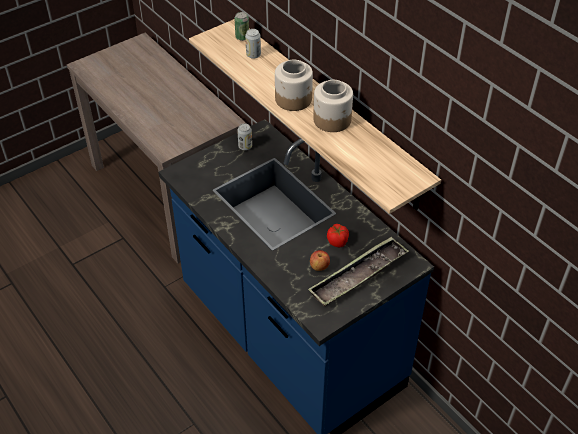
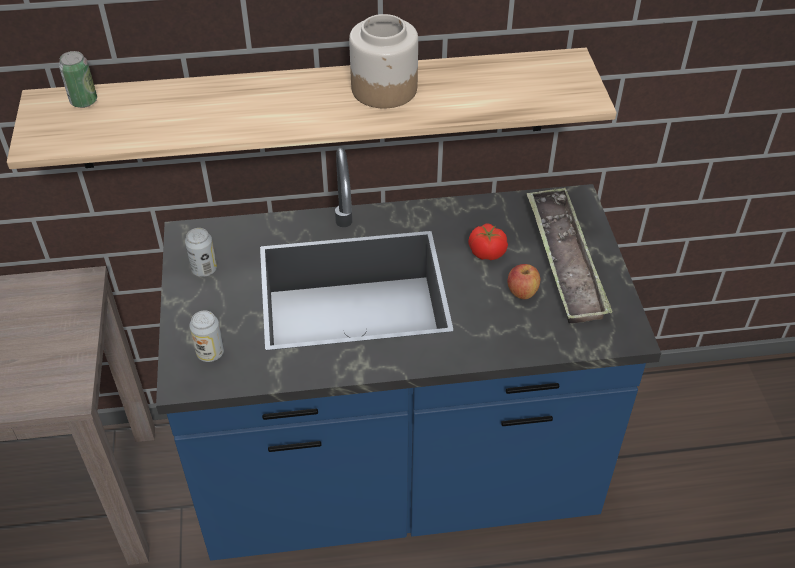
camera: 60 degrees left, 0 degrees up
(253, 55) = (144, 106): can -> can (210, 353)
(294, 99) = (300, 106): jar -> none

